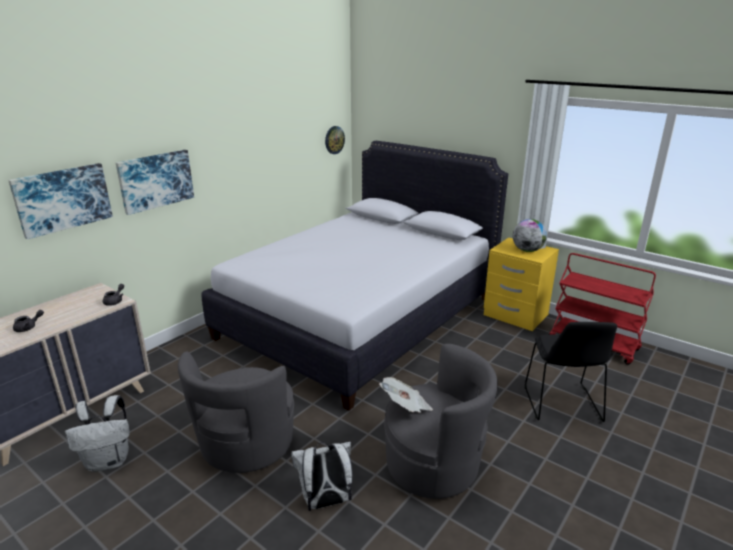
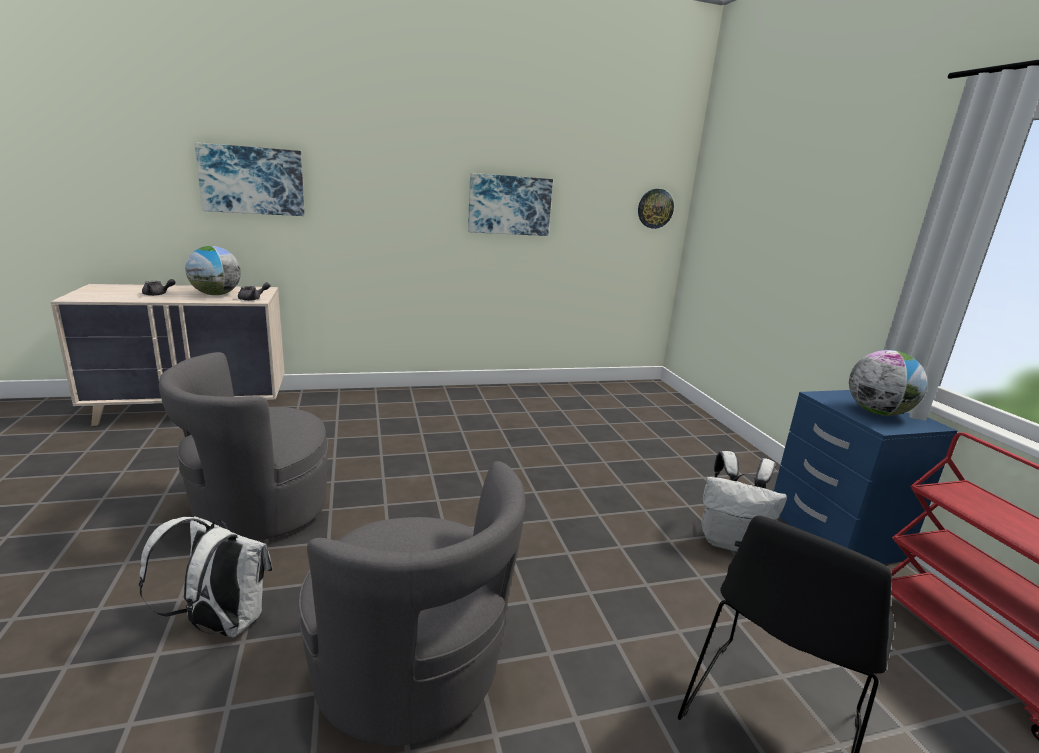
camera: 35 degrees right, 5 degrees down
(75, 308) = (216, 294): none -> globe
(109, 461) = (148, 460): white backpack -> white backpack (729, 541)
(155, 180) = (369, 190): picture -> picture (509, 205)
(360, 317) = (577, 441): white bed -> none
(406, 407) = (373, 534): newspaper -> none
(515, 315) = (833, 534): yellow nightstand -> blue nightstand

